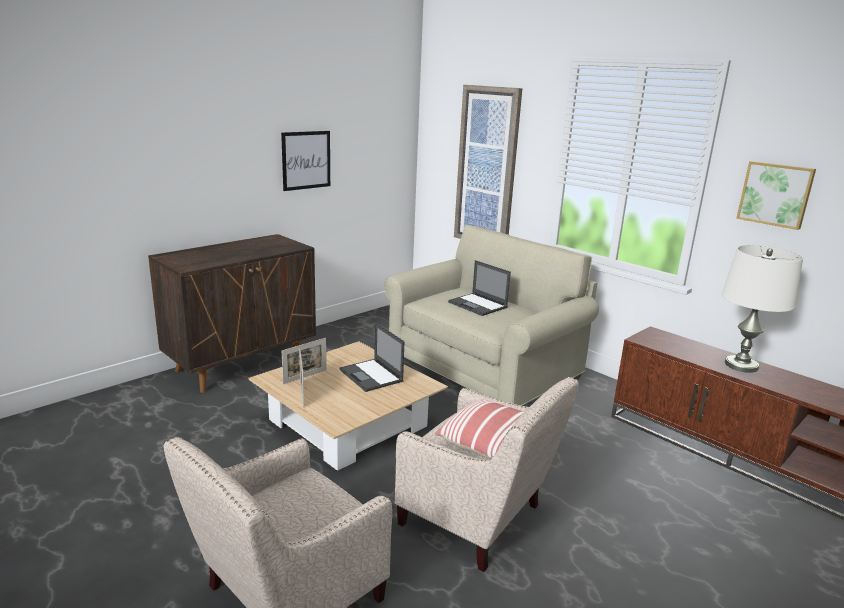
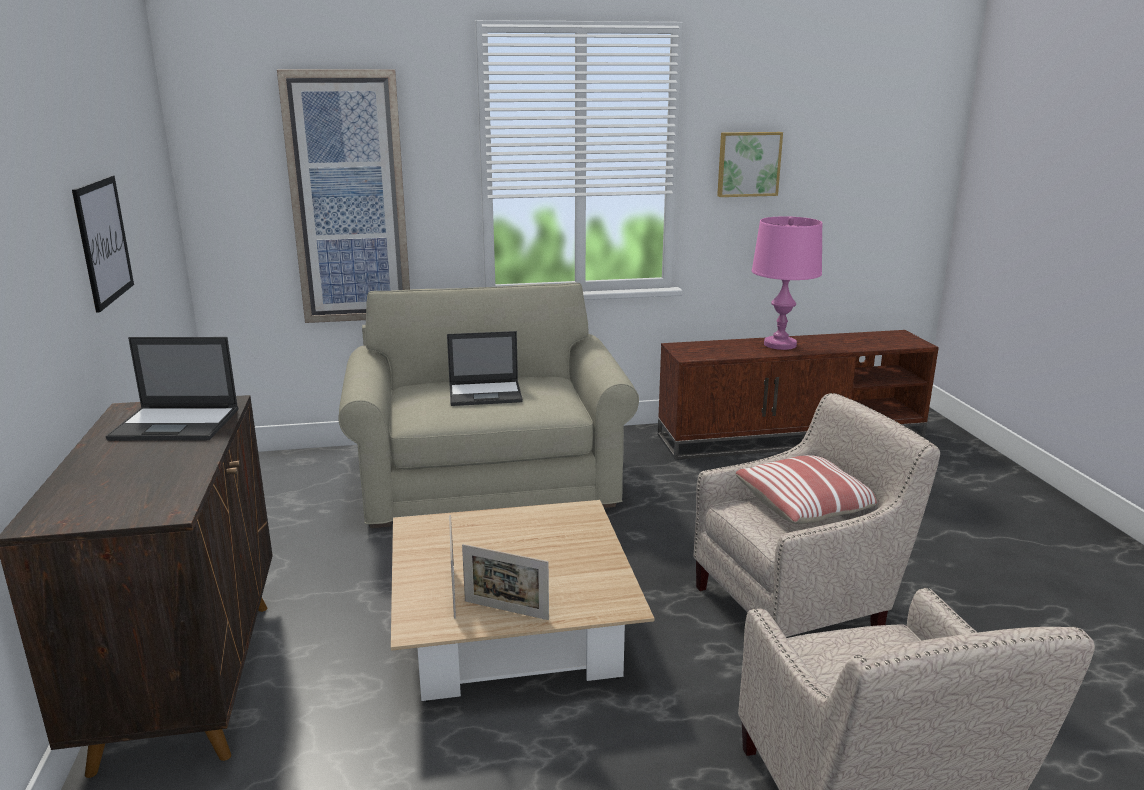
camera: 55 degrees left, 0 degrees up
(371, 375) = (514, 539): laptop -> laptop (177, 424)
(741, 365) = (780, 344): white table lamp -> pink table lamp

